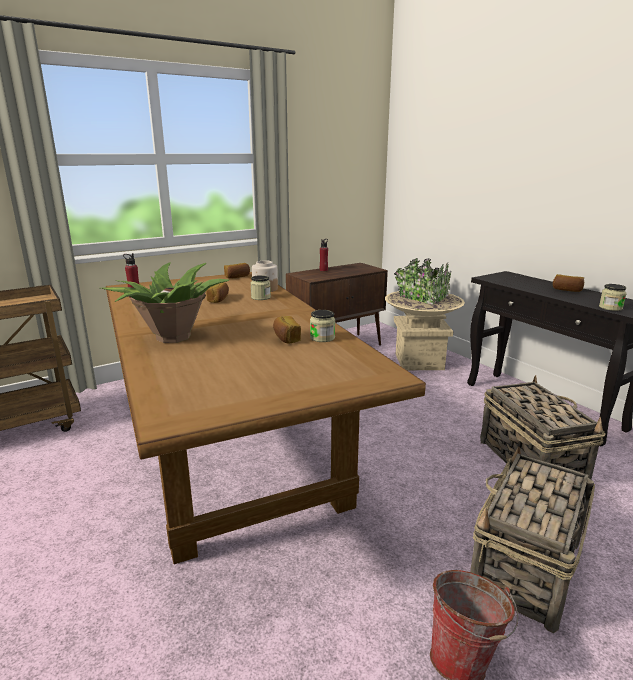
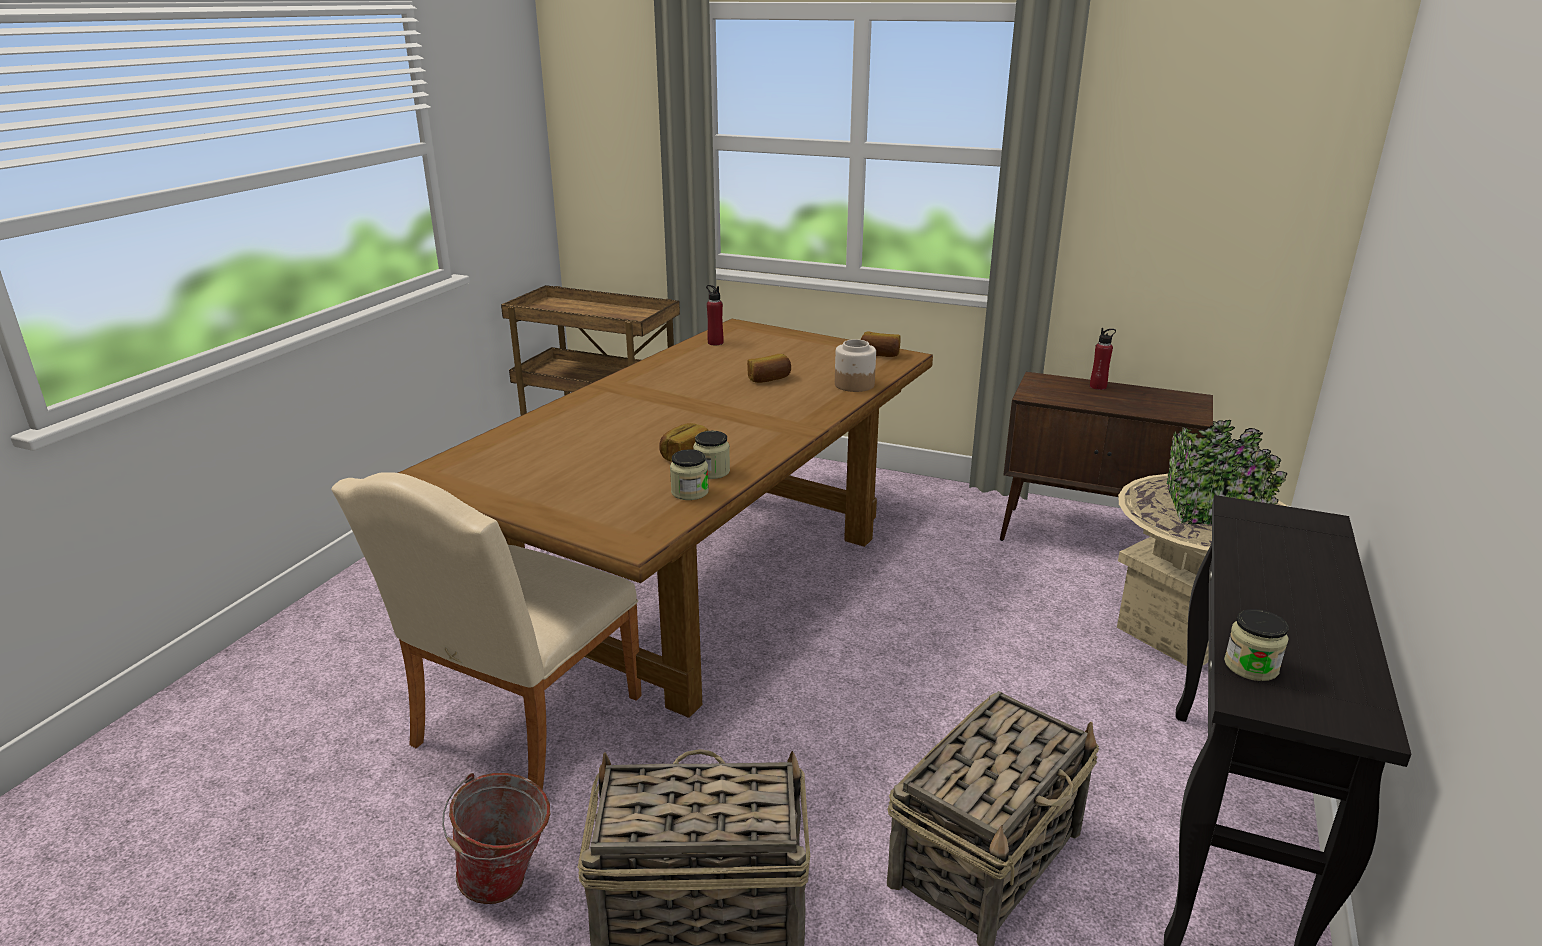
camera: 55 degrees right, 5 degrees up
(172, 337) = (614, 405): potted plant -> none
(261, 297) = (814, 394): jar -> jar (690, 492)
(294, 592) = (518, 728): none -> beige chair
(567, 290) = (1315, 602): bread -> none

